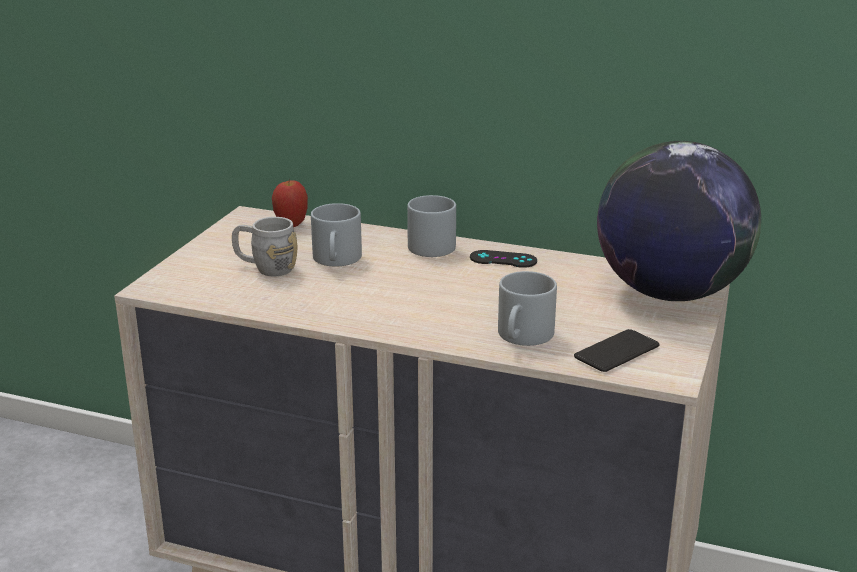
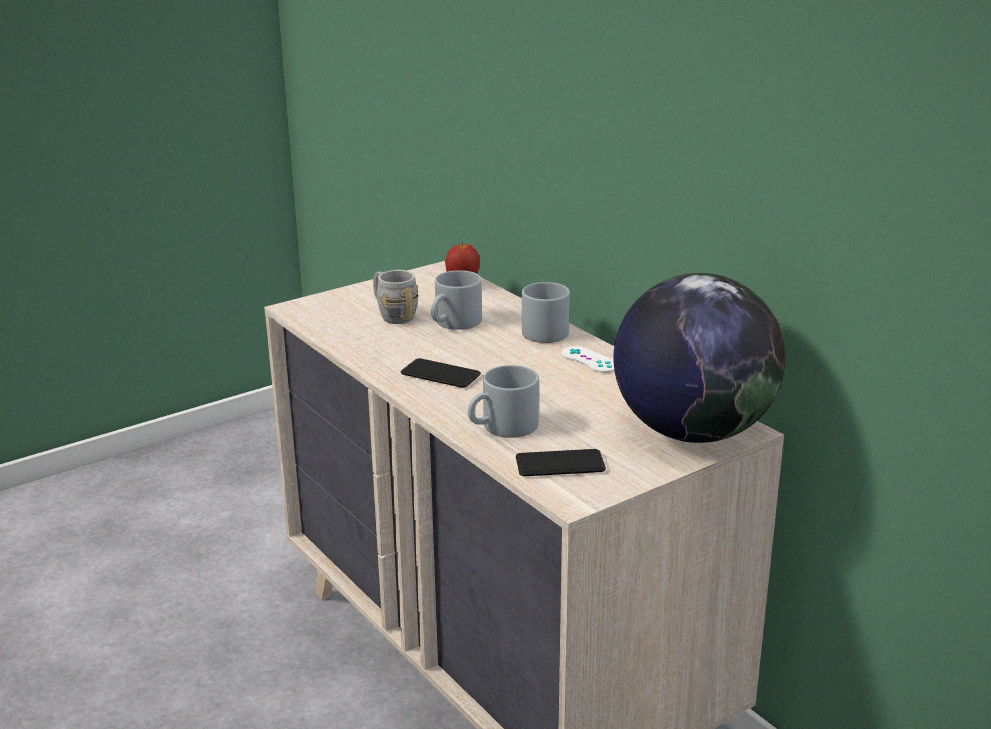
camera: 35 degrees right, 0 degrees up
(397, 308) = (440, 374): none -> phone
(503, 259) = (589, 360): black game controller -> white game controller

